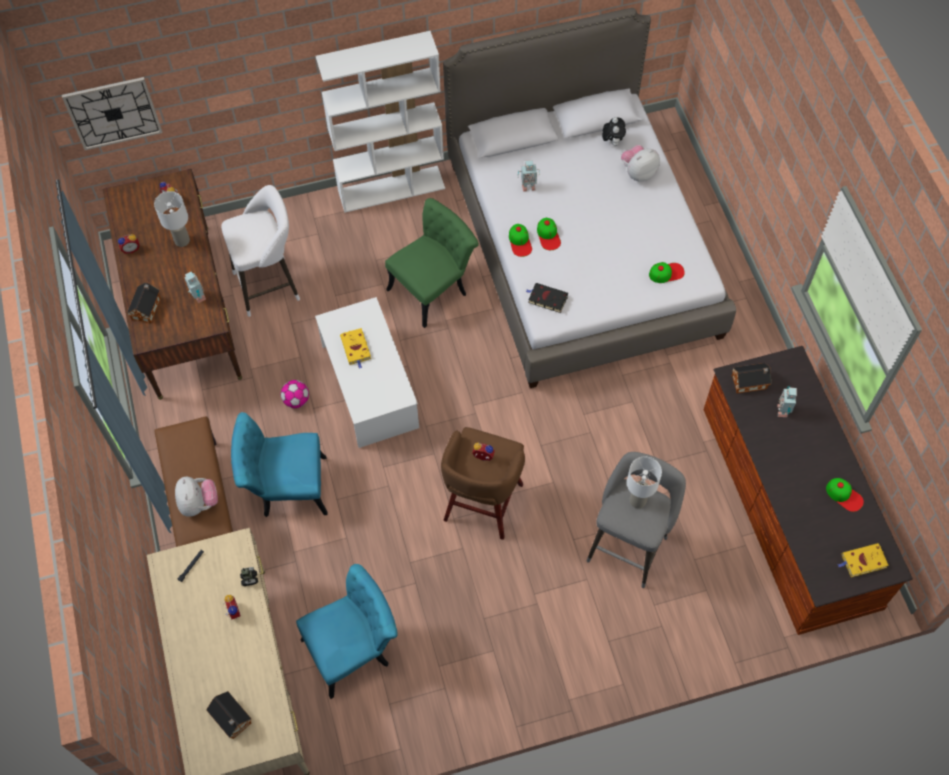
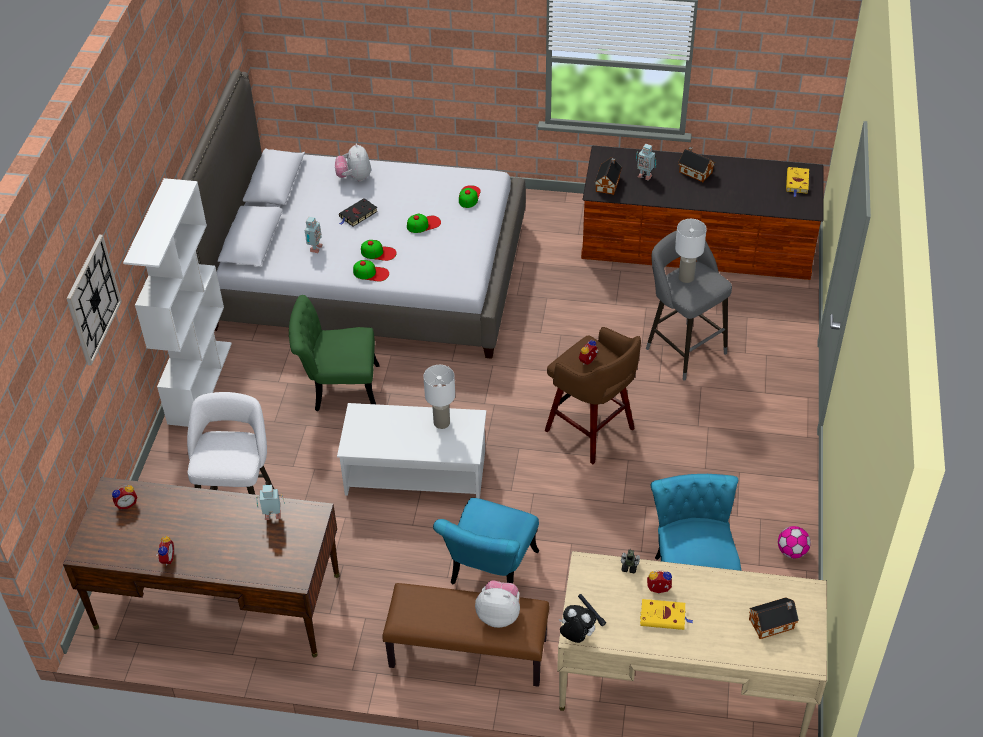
camera: 65 degrees left, 15 degrees down
(113, 113) = (38, 455): wall clock -> wall clock (93, 299)
(147, 307) = (255, 565): toy house -> toy house (694, 171)
(182, 240) = (190, 510): white table lamp -> white table lamp (441, 423)
(296, 400) = (395, 536): football -> football (792, 551)
(356, 348) = (397, 435): yellow book -> yellow book (664, 616)
(434, 288) = (338, 389): green chair -> green chair turned 75 degrees counterclockwise
(546, 299) = (444, 275): black book -> black book (357, 215)
(612, 141) = (309, 181): plush toy -> plush toy (576, 636)
(844, 495) = (737, 171): cap -> cap (423, 224)

